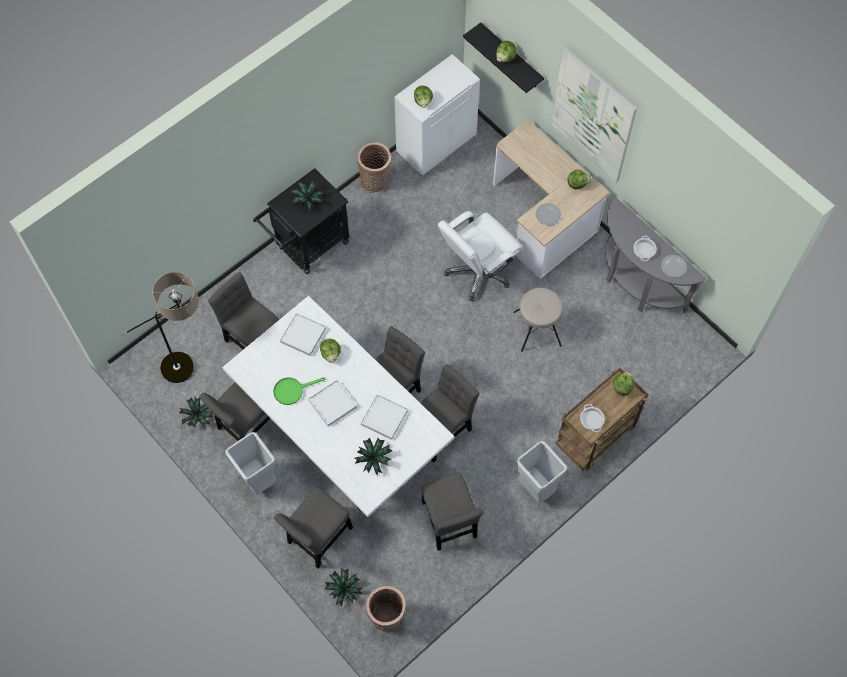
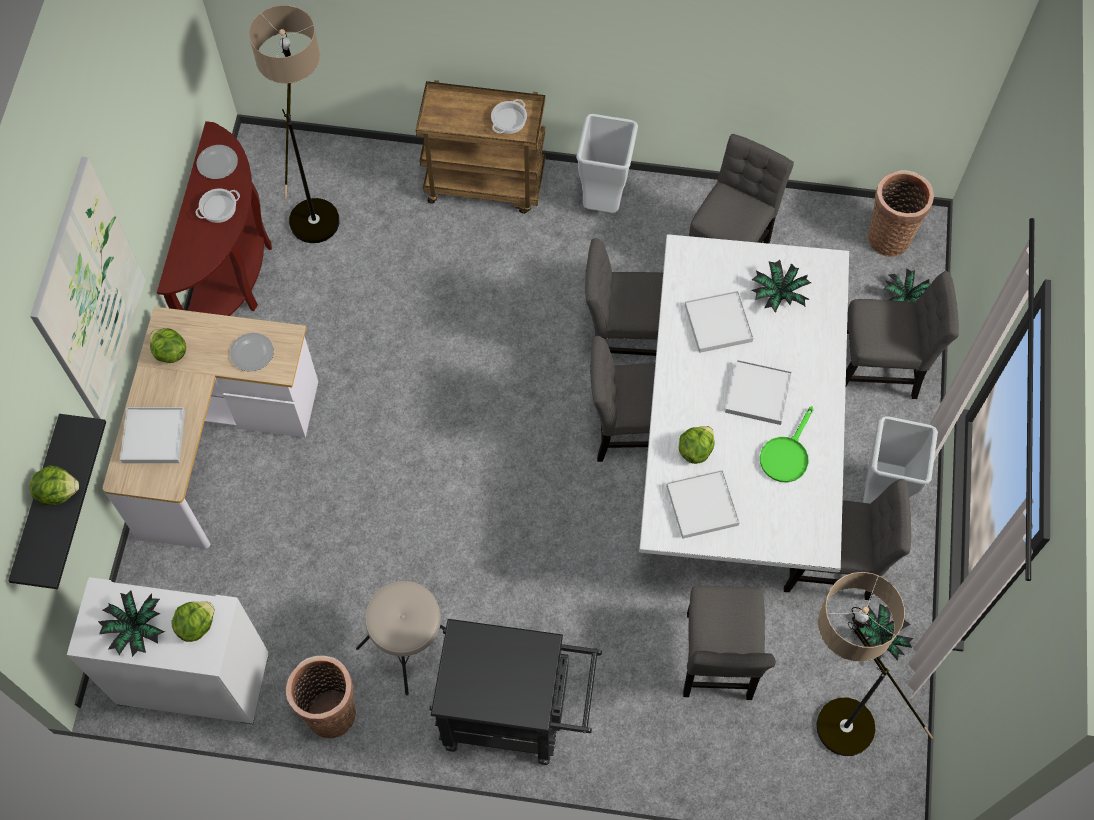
camera: 130 degrees left, 0 degrees up
(292, 390) = (786, 454): green frying pan -> green frying pan turned 90 degrees clockwise
(308, 199) = (493, 676): potted plant -> potted plant (136, 628)
(478, 272) = (368, 463): white office chair -> none
(537, 152) = (154, 436): none -> white tray
(537, 329) = (395, 337): beige stool -> beige stool (409, 644)
(622, 387) = (437, 117): lettuce -> none
(636, 284) = (233, 273): grey console table -> brown console table
(648, 348) = (317, 204): none -> floor lamp

